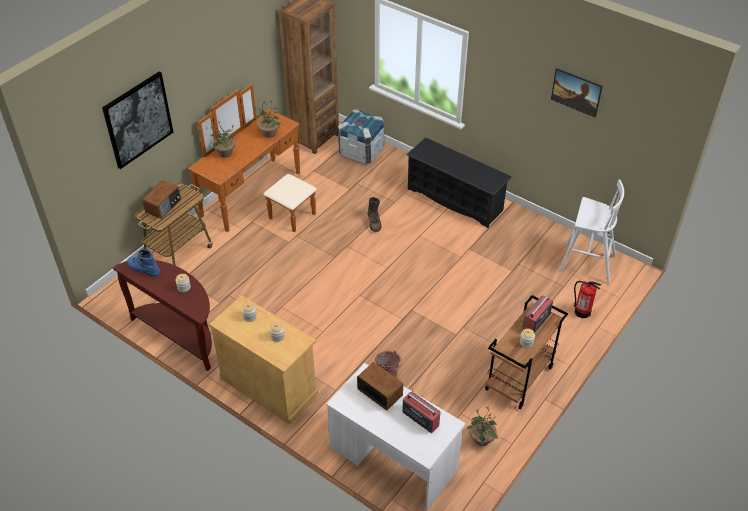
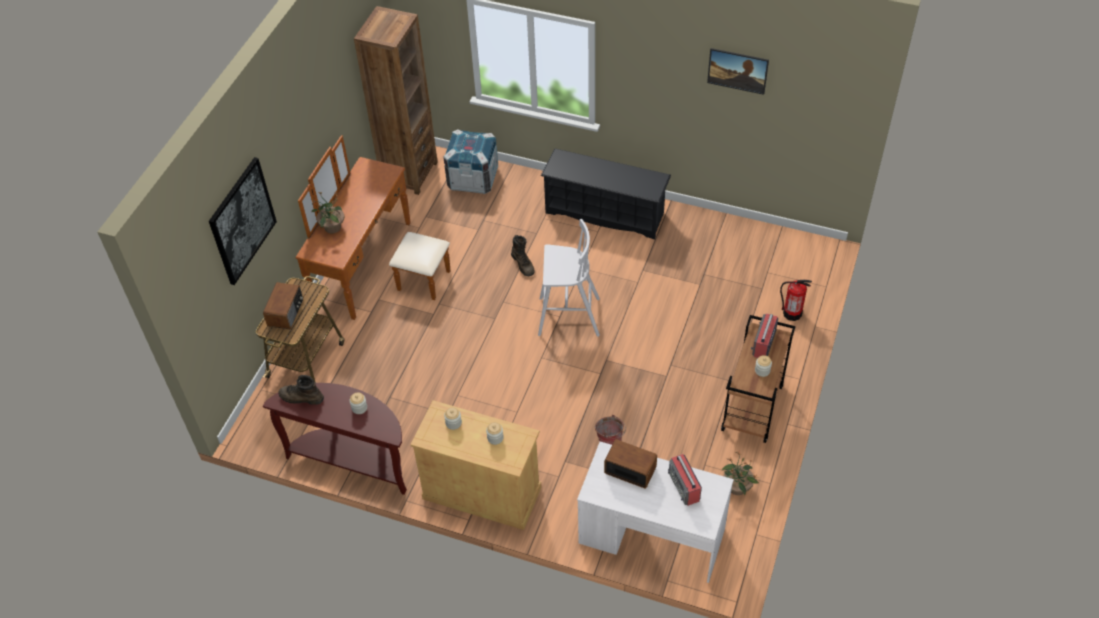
camera: 15 degrees left, 5 degrees up
(143, 269) = (301, 398): blue boot -> brown boot
(269, 133) = (374, 189): potted plant -> none
(420, 418) = (684, 487): radio -> radio turned 135 degrees counterclockwise
(585, 263) = (776, 255): white stool -> white stool (567, 317)

